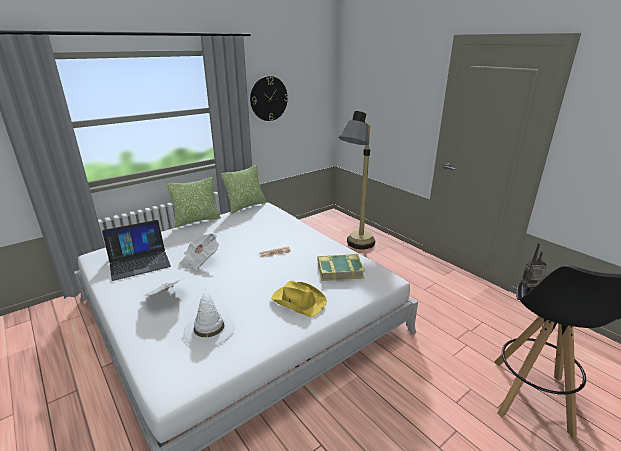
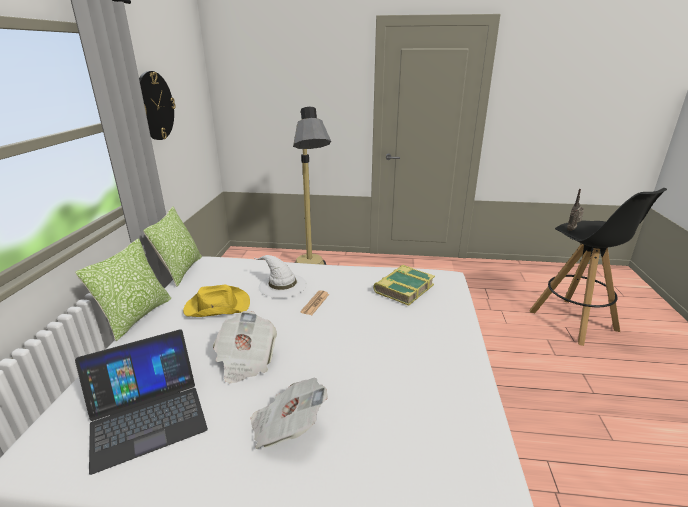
camera: 45 degrees left, 0 degrees up
(139, 262) = (147, 415): laptop -> laptop turned 45 degrees clockwise
(209, 329) = (407, 421): white hat -> white hat (281, 285)
(298, 301) = (425, 335): yellow hat -> yellow hat (216, 306)

